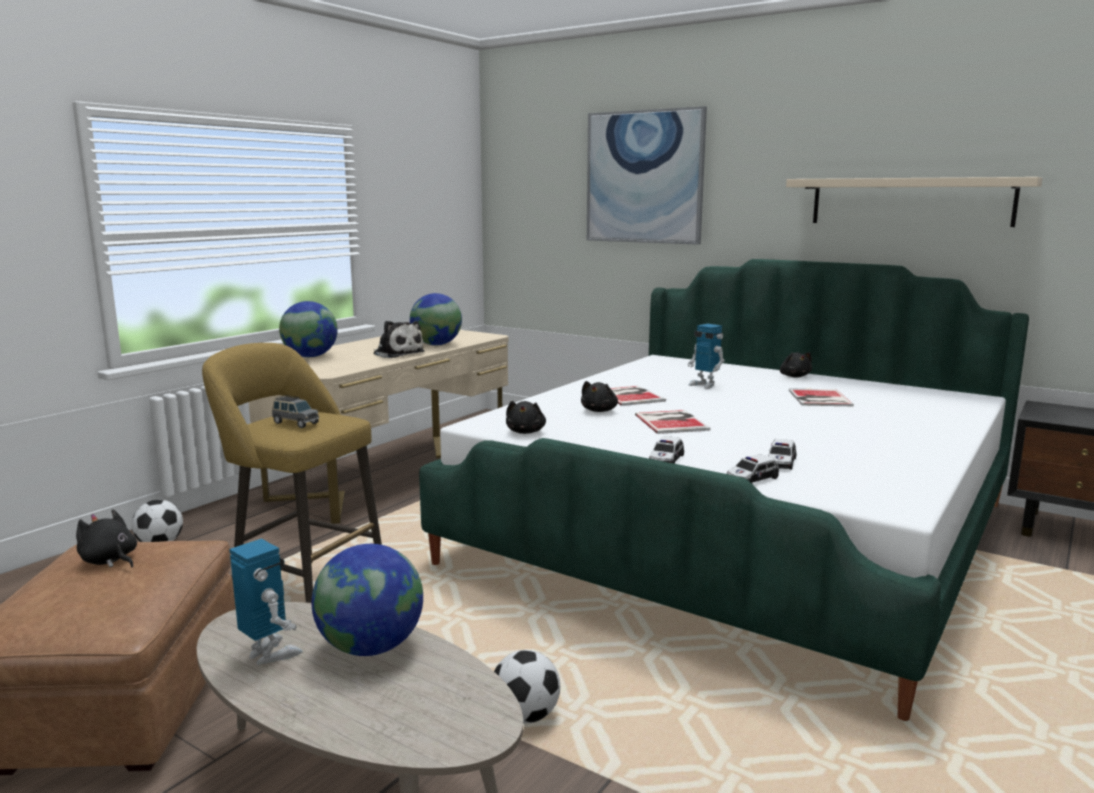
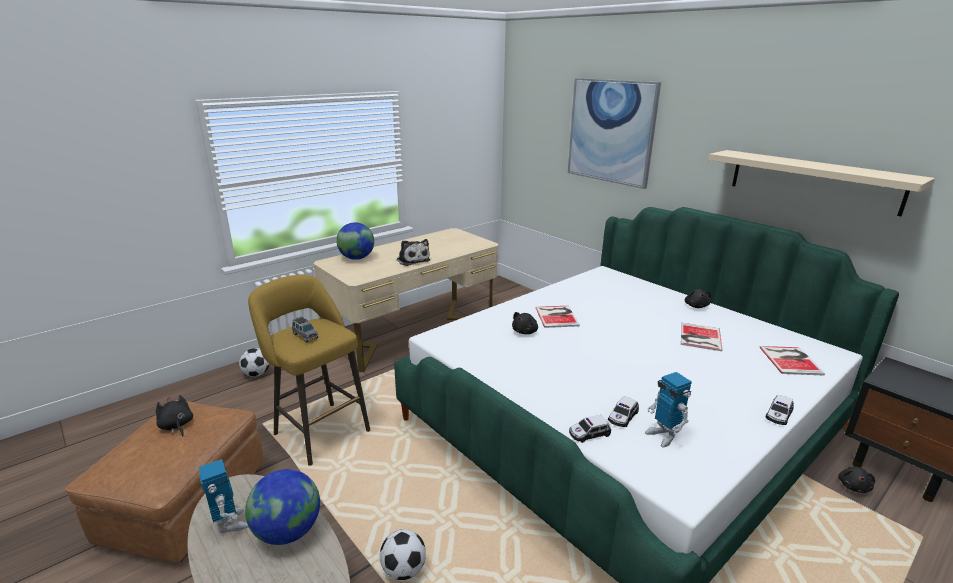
camera: 15 degrees right, 10 degrees up
(436, 345) = (444, 251): globe -> none
(526, 432) = (461, 350): black plush toy -> black plush toy (853, 486)
(666, 459) = (539, 399): toy car -> toy car (778, 415)
(672, 422) = (570, 352): book -> book (791, 360)
(704, 385) = (619, 309): toy robot -> toy robot (663, 436)

